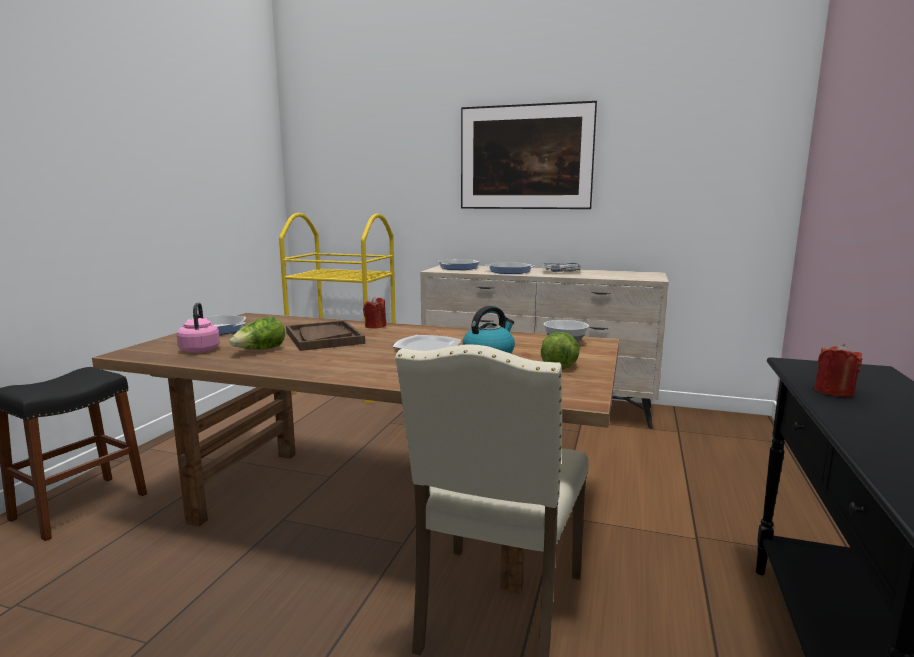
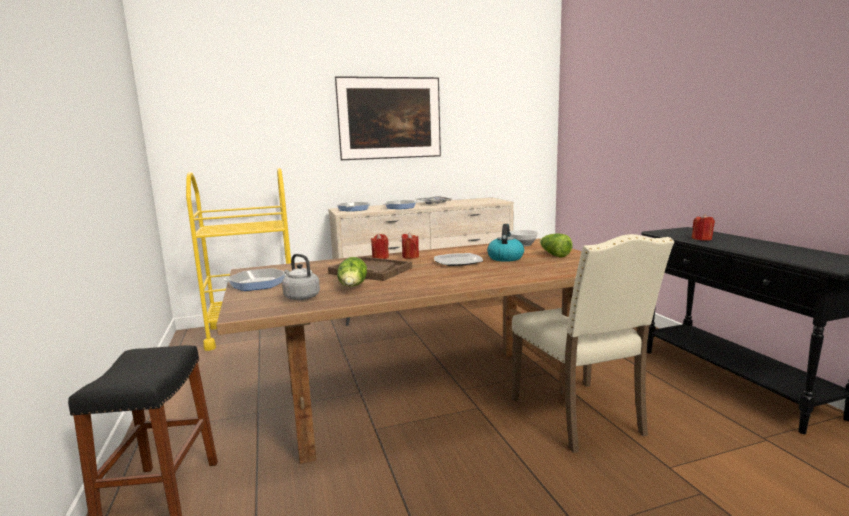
camera: 35 degrees left, 0 degrees up
(200, 349) = (300, 297): pink kettle -> grey kettle
(403, 331) = (410, 257): none -> red candle

